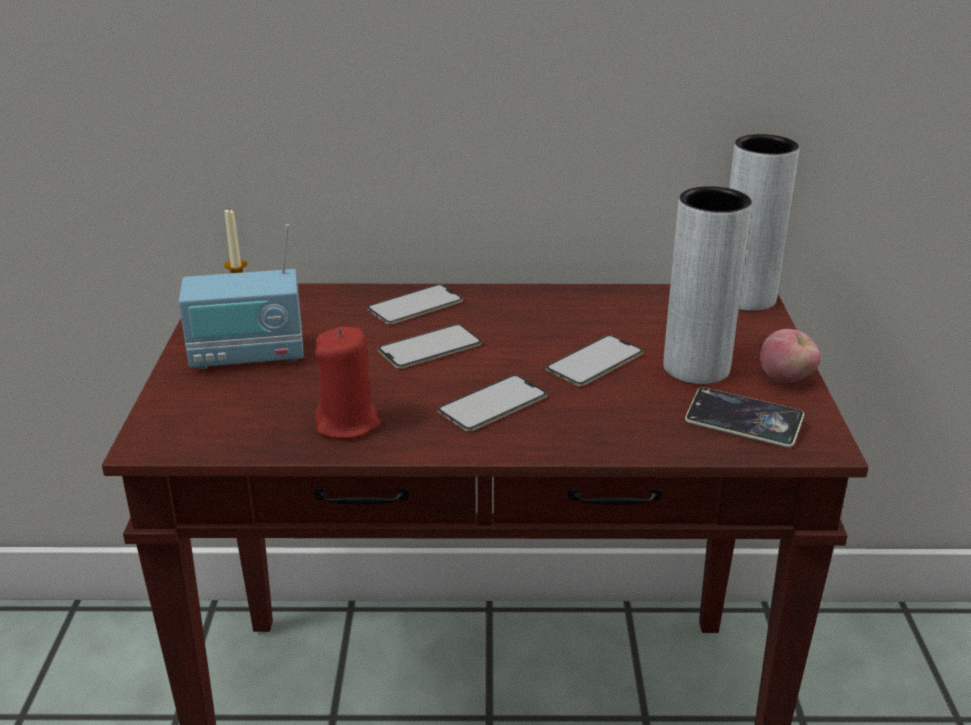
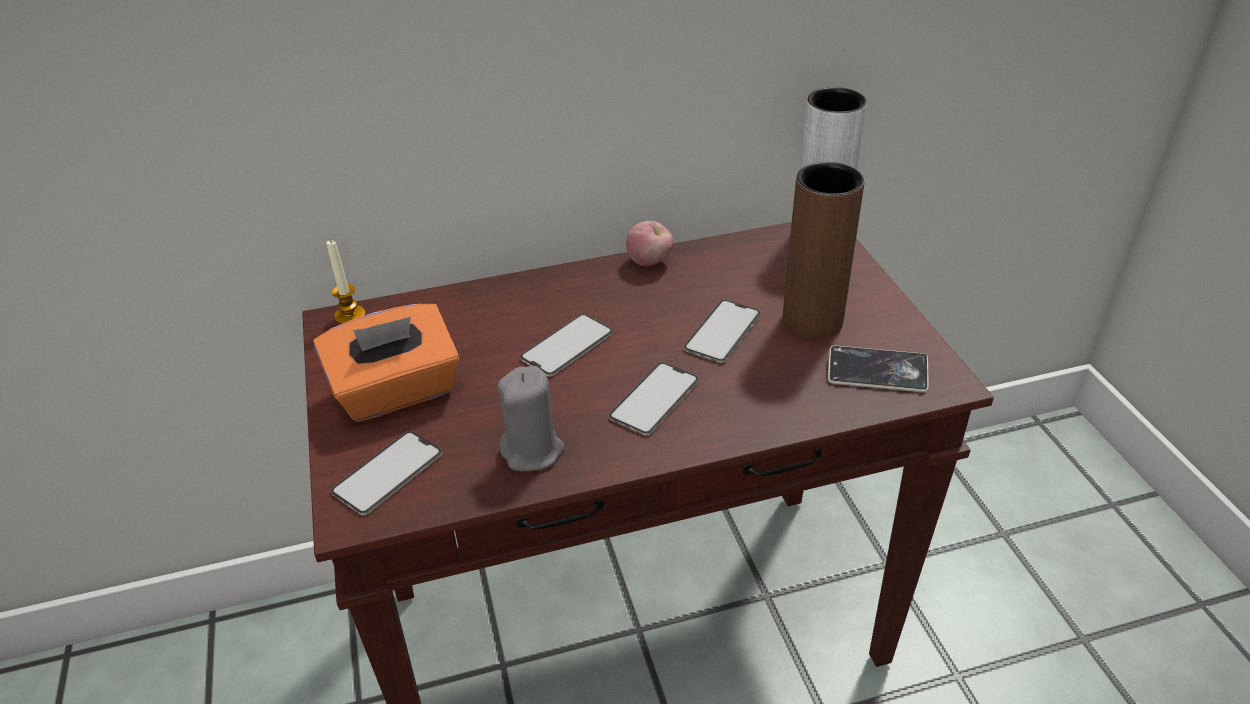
camera: 15 degrees left, 10 degrees up
(247, 356) = (397, 392): radio -> orange tissue box
(348, 423) = (532, 451): red candle -> grey candle
(415, 305) = (530, 298): phone -> phone (388, 473)
(696, 368) = (812, 321): grey vase -> brown vase
(786, 380) = (891, 319): apple -> apple (650, 262)

